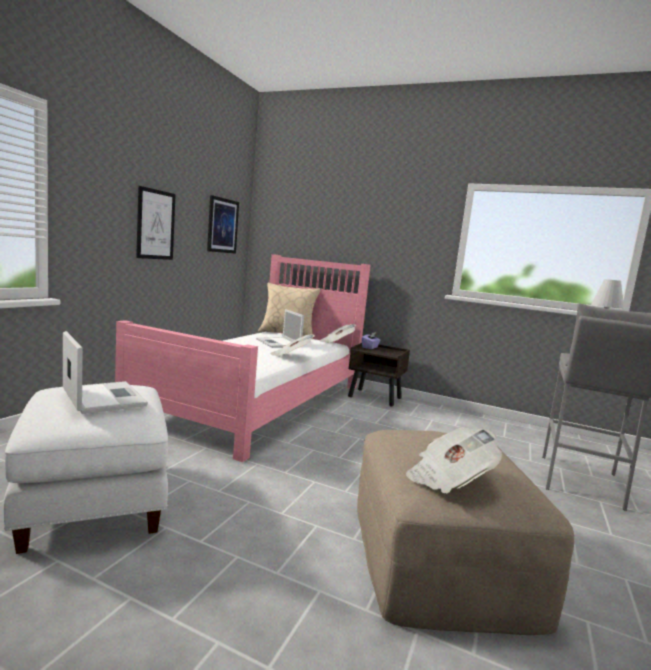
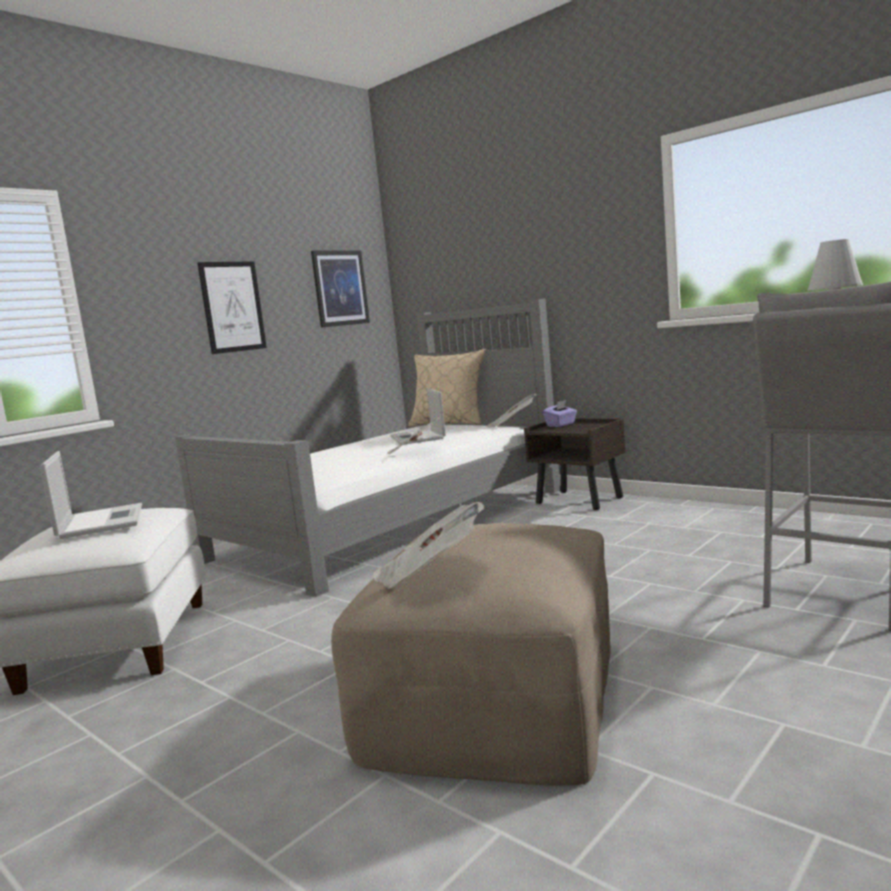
camera: 20 degrees right, 0 degrees up
(258, 401) = (395, 522): pink bed -> grey bed

